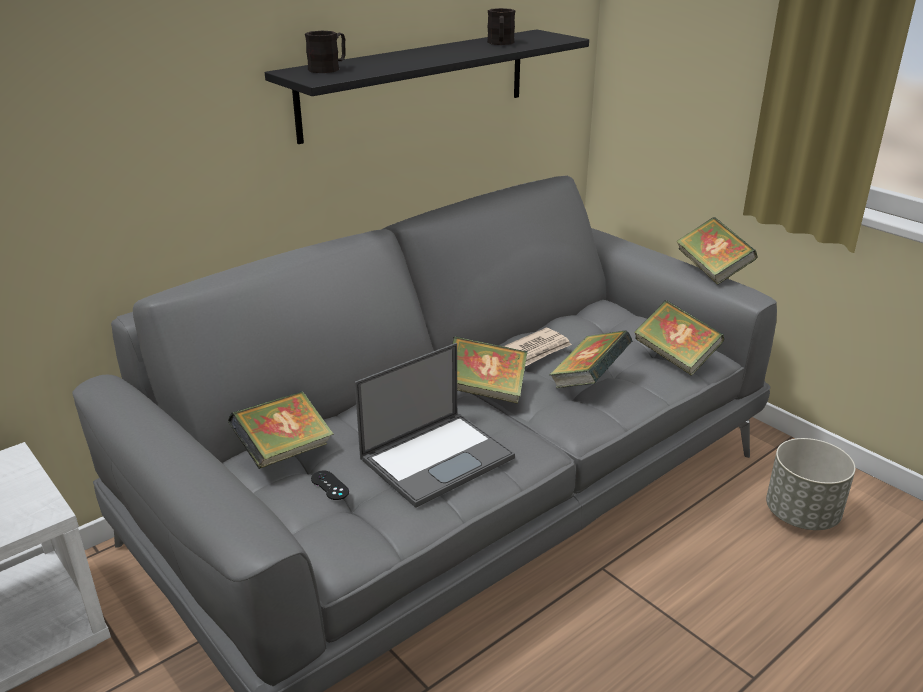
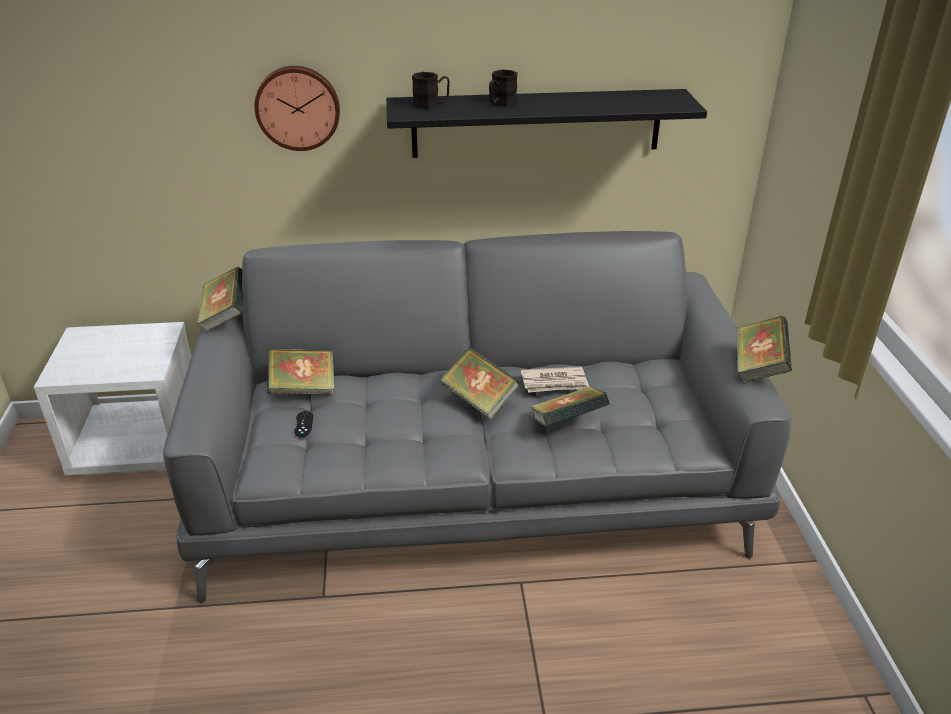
camera: 35 degrees right, 5 degrees up
(160, 98) = (298, 107): none -> wall clock
(438, 457) = (389, 435): laptop -> none
(500, 43) = (614, 101): black mug -> black mug (500, 103)
(675, 357) = (666, 435): book -> book (225, 316)
(802, 514) = (740, 629): grey planter -> none

